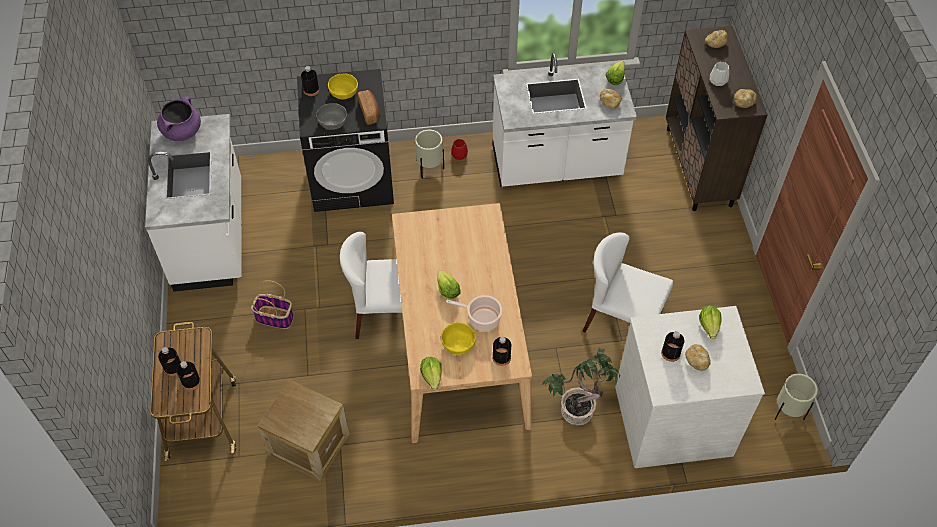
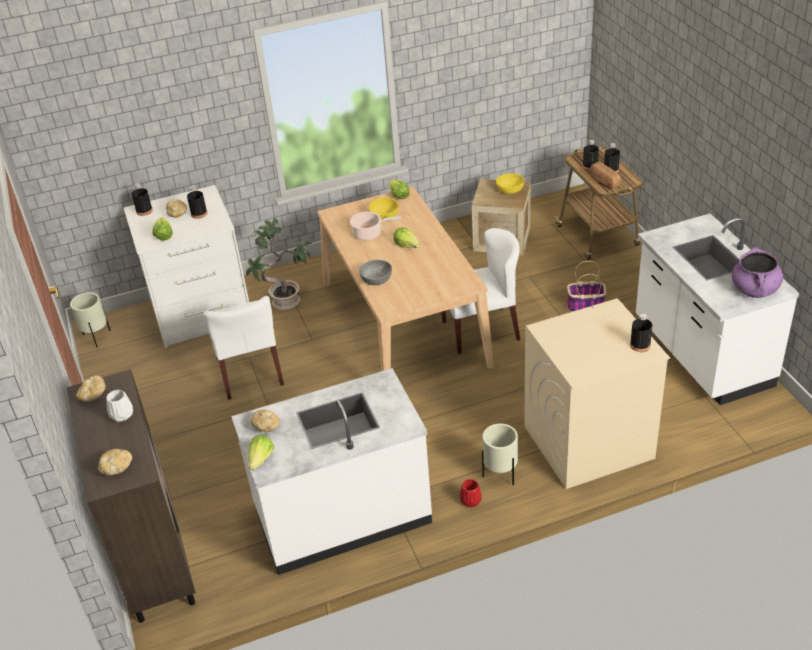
camera: 170 degrees right, 15 degrees down
(333, 122) = (590, 318): grey bowl -> grey bowl (376, 279)
(344, 92) = (599, 351): yellow bowl -> yellow bowl (509, 189)
(352, 179) = (587, 442): black washing machine -> beige washing machine
(370, 112) = (554, 337): bread -> bread (603, 182)
(501, 357) = (345, 215): black bottle -> black bottle (144, 211)
(621, 321) = (249, 372): white chair -> white chair turned 60 degrees clockwise

